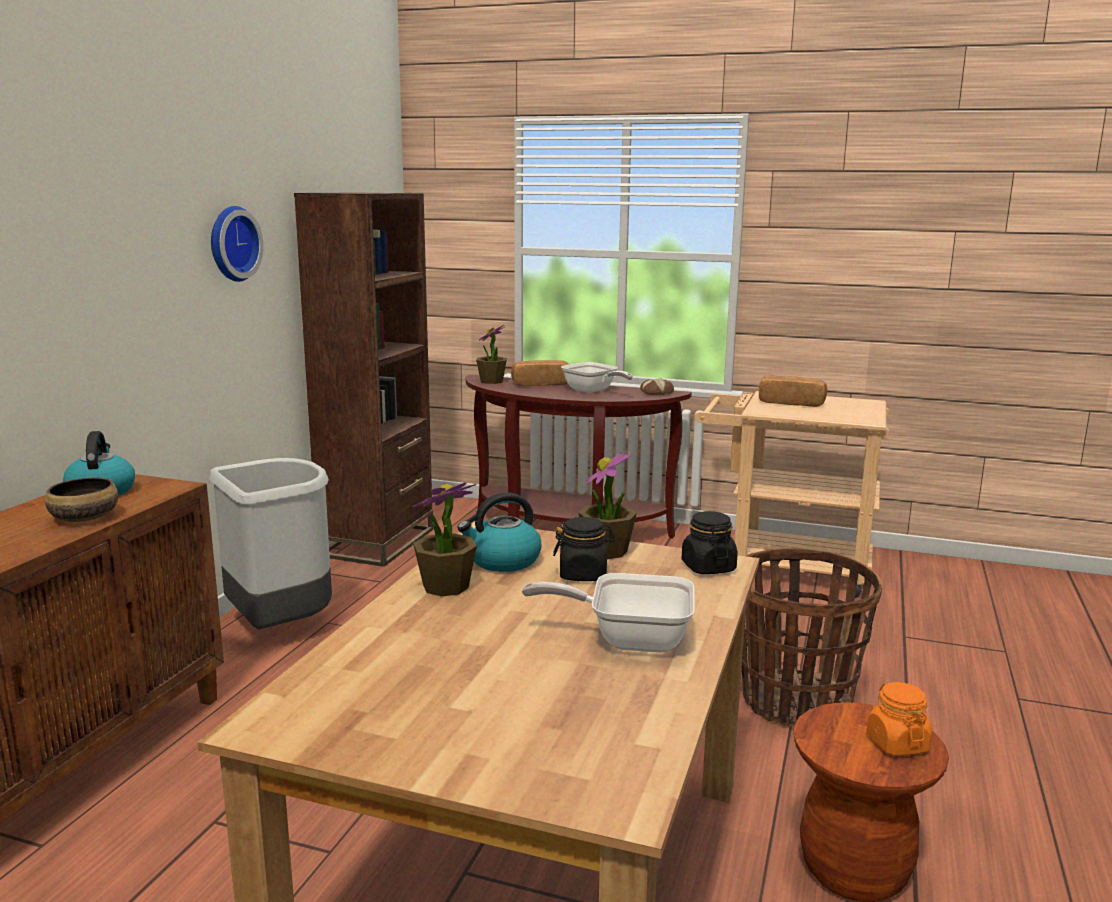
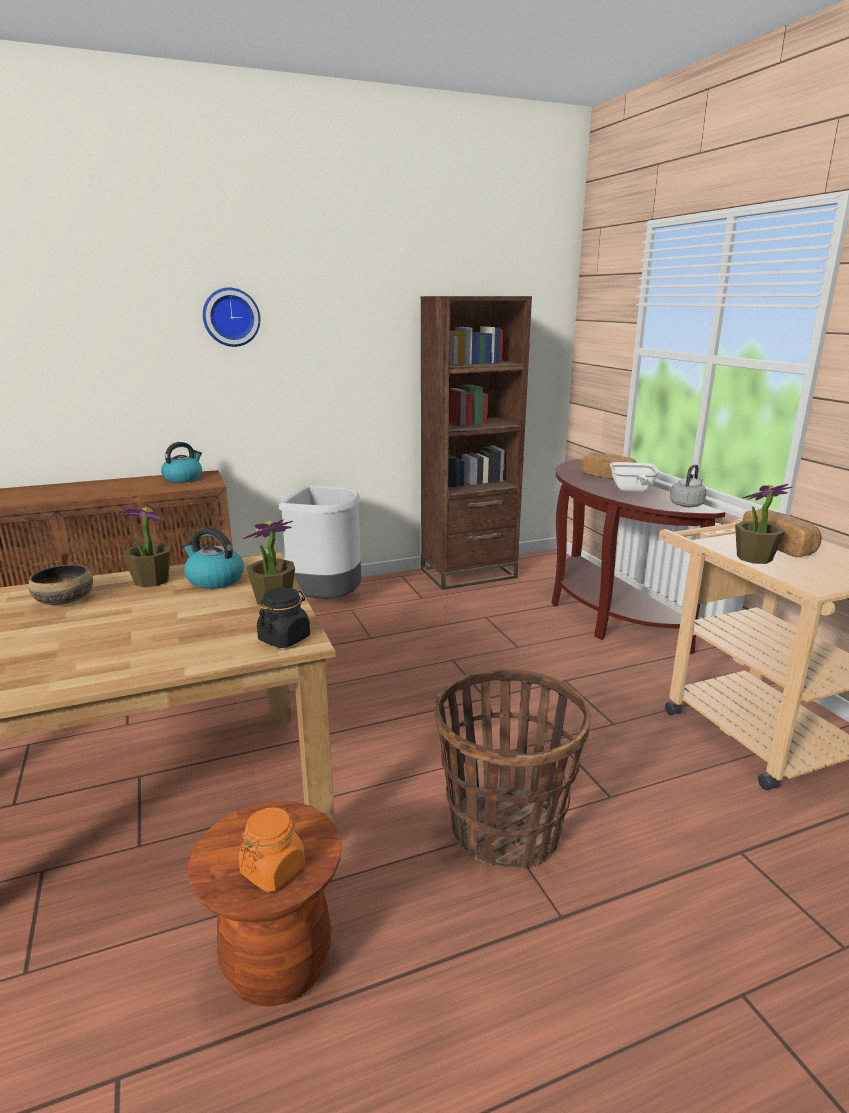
camera: 50 degrees right, 5 degrees up
(85, 517) = (141, 489): bowl -> bowl (65, 600)
(231, 243) = (348, 333): wall clock -> wall clock (231, 317)
(491, 381) = (577, 467): potted plant -> potted plant (754, 558)
(583, 574) = (217, 606): black jar -> none
(628, 639) = (110, 652): frying pan -> none
(656, 392) = (687, 504): bread -> grey kettle

